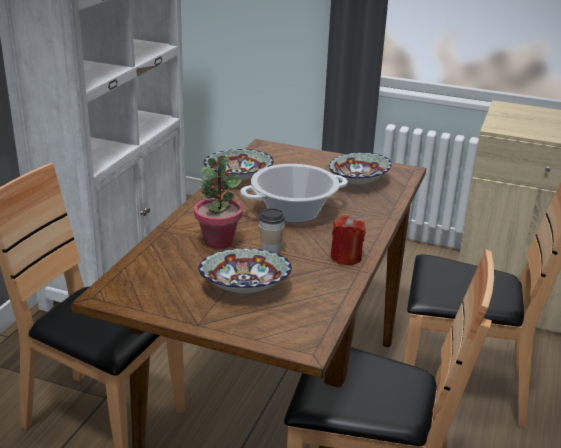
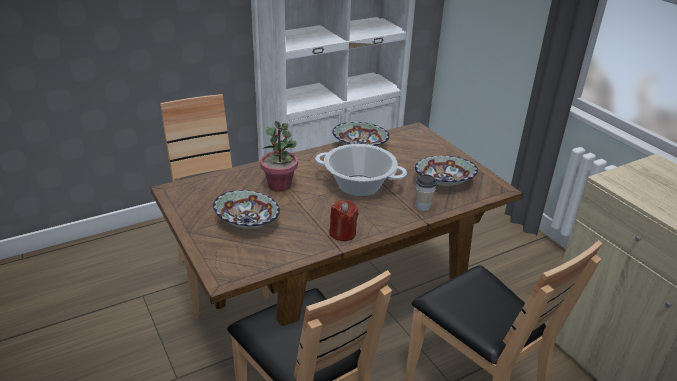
camera: 40 degrees right, 5 degrees up
(271, 249) = (302, 205): cup -> cup (423, 206)

